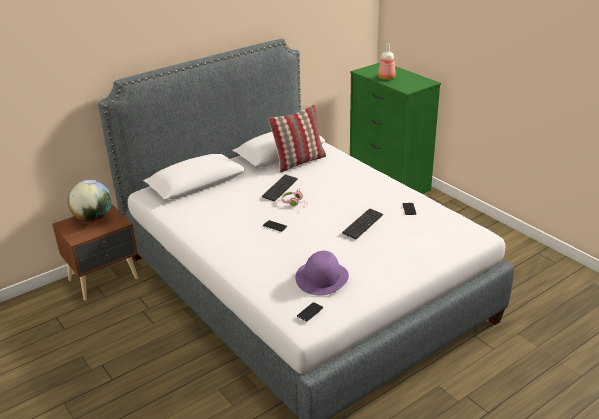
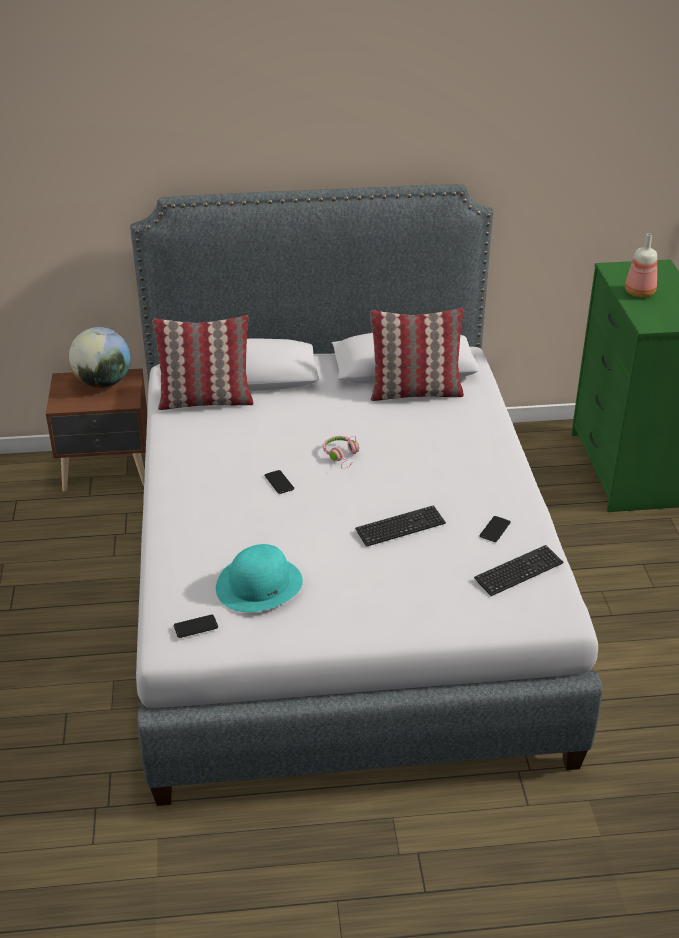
camera: 30 degrees right, 5 degrees up
(185, 201) = (205, 400): none -> pillow
(280, 188) = (344, 426): keyboard -> keyboard (518, 572)
(322, 277) = (259, 584): purple hat -> turquoise hat

